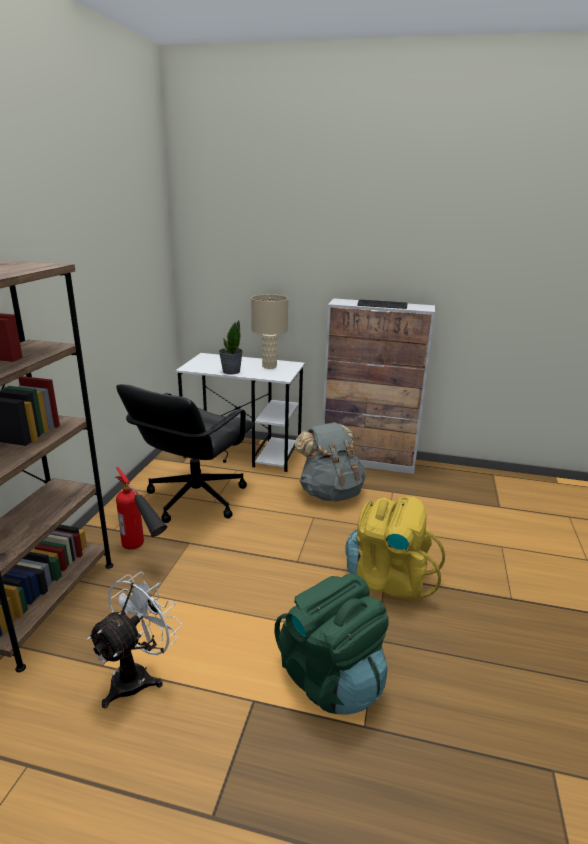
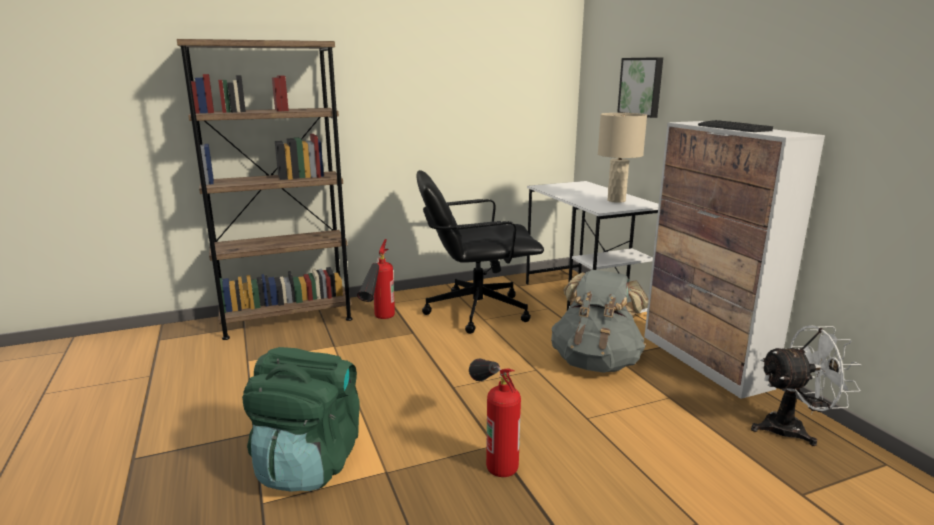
camera: 55 degrees right, 5 degrees down
(138, 675) = (247, 376): white fan -> white fan (793, 428)
(231, 371) = (568, 195): potted plant -> none
(262, 271) = (641, 87): none -> picture
(388, 579) = (493, 449): yellow backpack -> fire extinguisher

